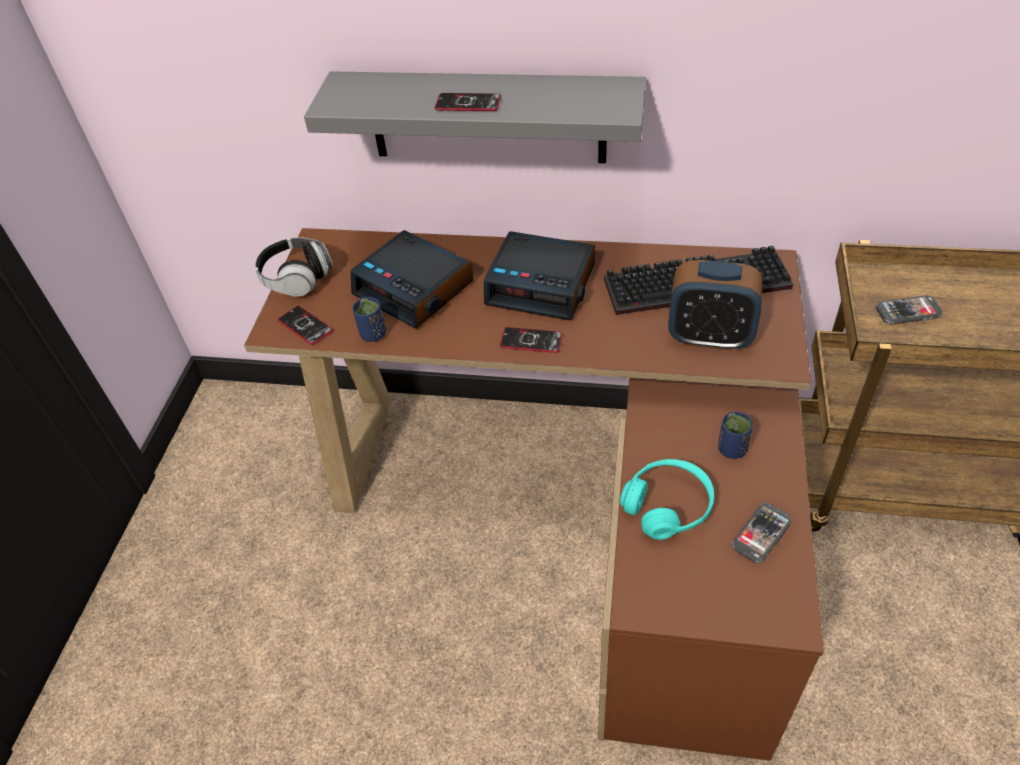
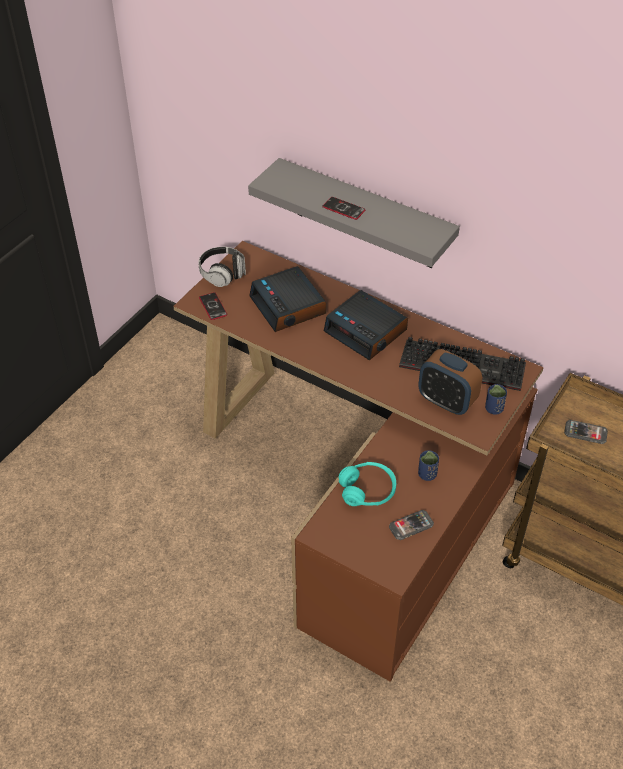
camera: 20 degrees right, 0 degrees up
(373, 334) = (249, 326): blue cup -> blue cup (494, 408)
(531, 341) = (338, 364): phone -> none

